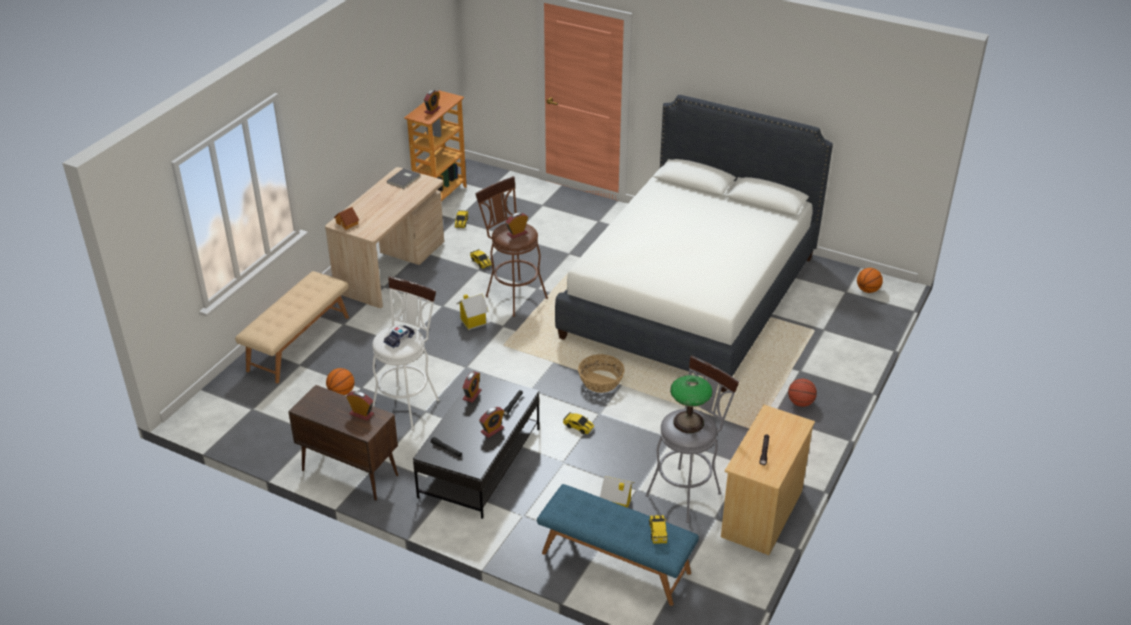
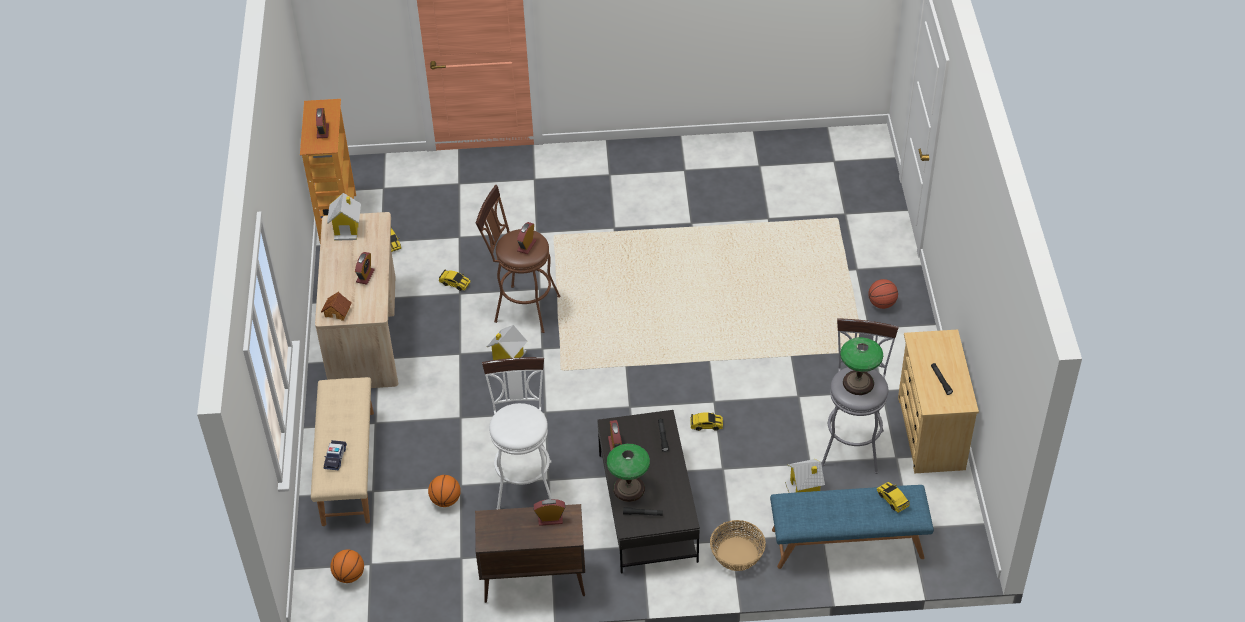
camera: 30 degrees left, 10 degrees up
(399, 339) = (520, 422): toy car -> toy car (335, 457)
(404, 179) = (347, 229): grey book -> toy house
(453, 428) = (629, 488): none -> table lamp
(492, 430) = (667, 472): alarm clock -> alarm clock (365, 276)
(601, 381) = (688, 366): basket -> basket (737, 554)
(691, 296) = (696, 230): white bed -> none
(867, 290) = (852, 150): basketball -> basketball (349, 575)

